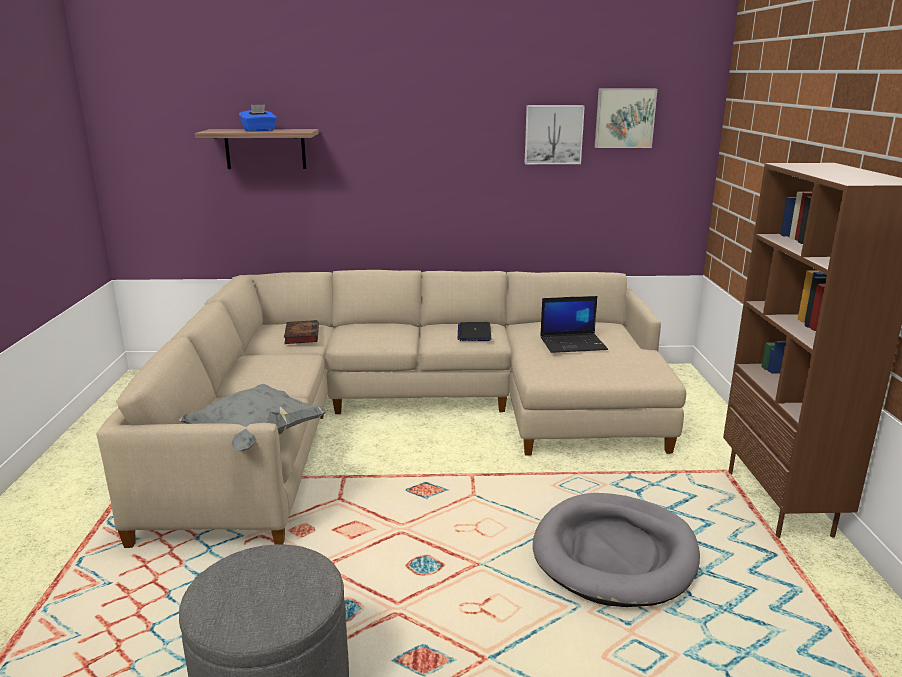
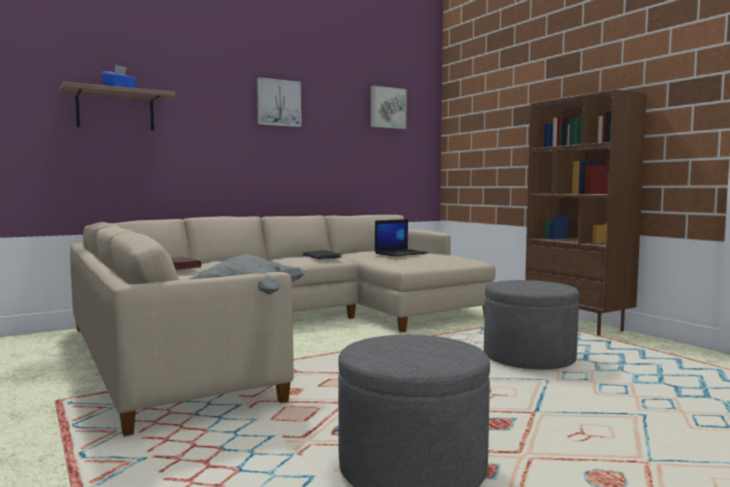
camera: 30 degrees left, 15 degrees down
(553, 134) = (344, 116): picture -> picture (278, 103)
(615, 554) = (529, 358): grey dog bed -> grey ottoman

